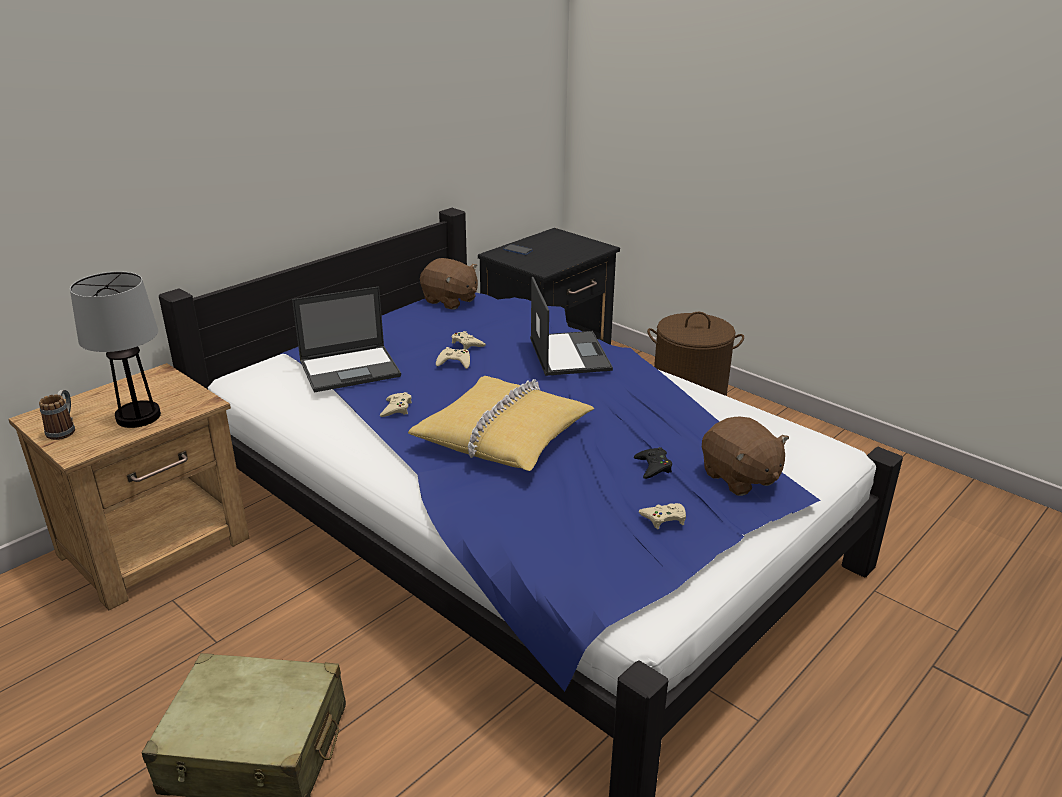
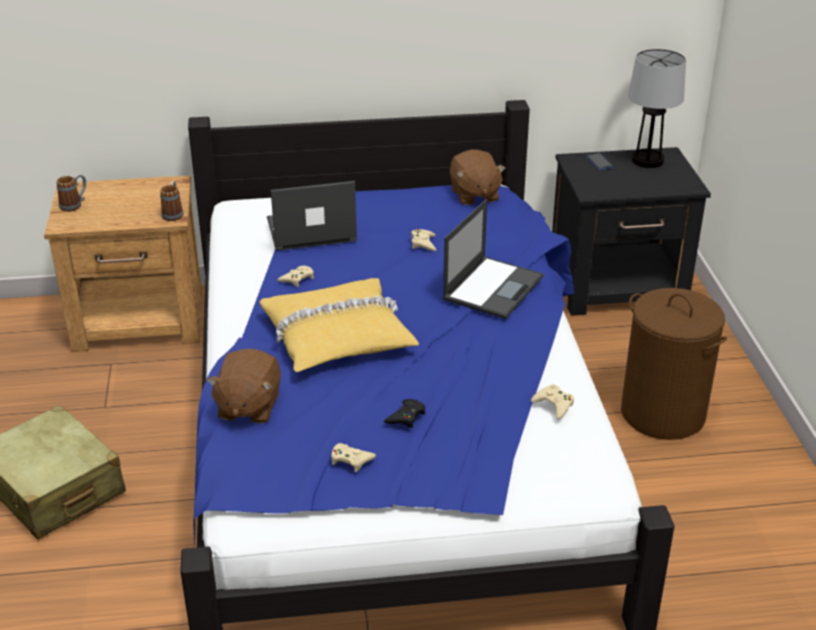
camera: 40 degrees right, 5 degrees up
(138, 417) = (123, 213): table lamp -> table lamp (647, 161)
(198, 398) = (173, 213): none -> mug
(351, 368) = (310, 230): laptop -> laptop turned 150 degrees clockwise
(454, 362) = (390, 256): beige game controller -> beige game controller (554, 404)
(739, 478) = (465, 461): brown plush toy -> brown plush toy (248, 406)

